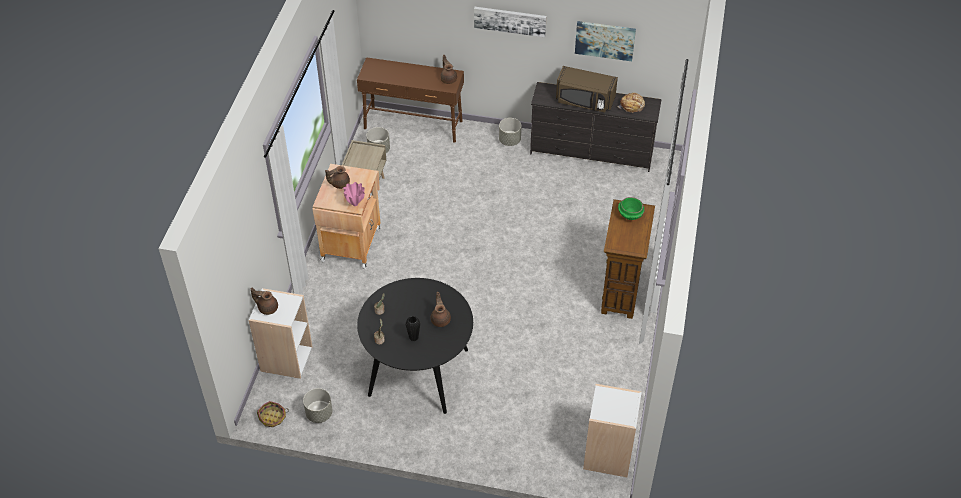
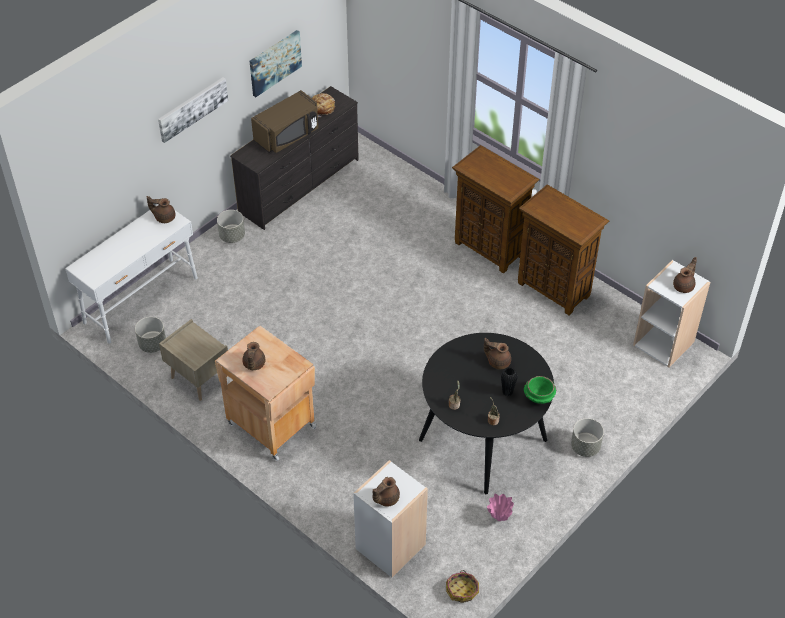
camera: 60 degrees left, 0 degrees up
(319, 414) = (482, 546): grey planter -> grey planter (585, 447)
(355, 204) = (294, 363): pink vase -> pink vase (499, 518)
(413, 125) = (142, 301): brown console table -> white console table
(610, 355) = (554, 290): none -> brown cabinet
(615, 411) = (684, 286): none -> brown teapot
(630, 215) = (481, 165): green bowl -> green bowl (538, 397)

